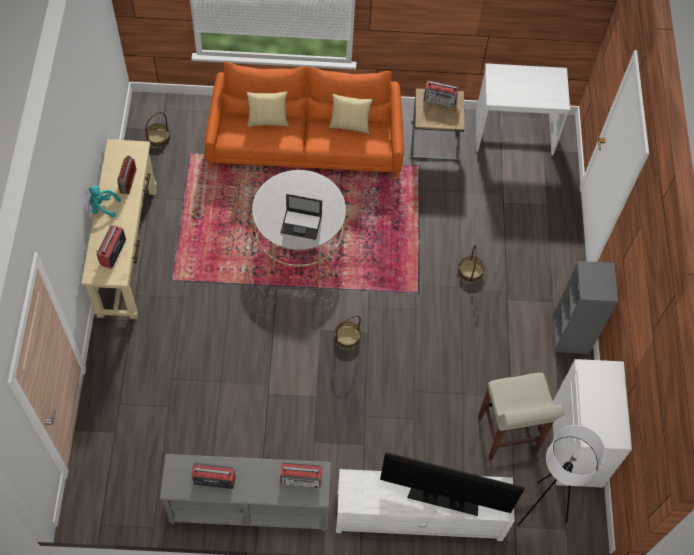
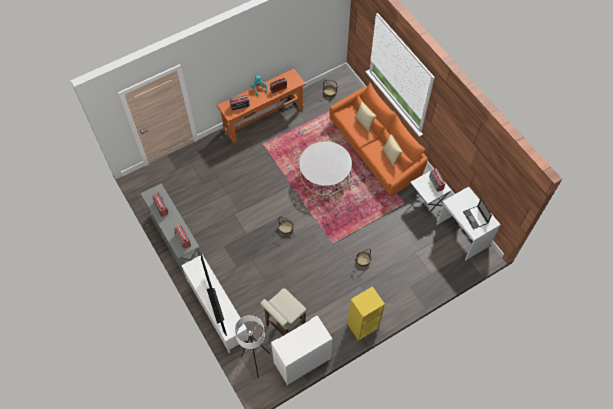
camera: 60 degrees right, 0 degrees up
(128, 251) = (263, 119): beige console table -> orange console table
(301, 224) = (318, 169): laptop -> laptop (475, 217)
(434, 140) = (426, 201): brown side table -> white side table
(571, 335) = (362, 326): grey bookcase -> yellow bookcase

